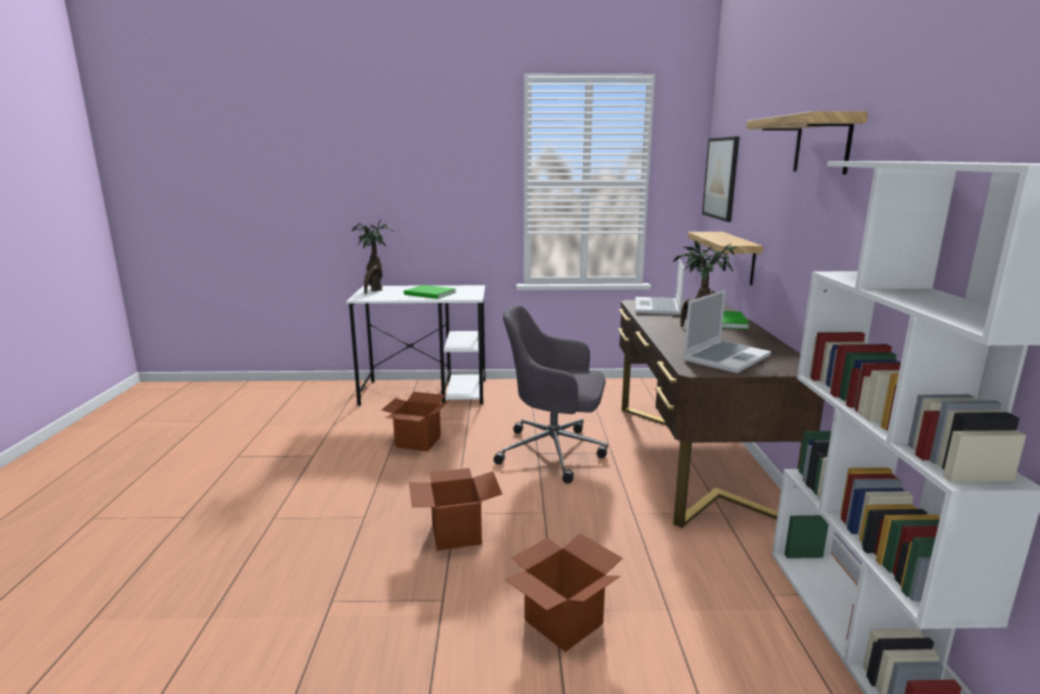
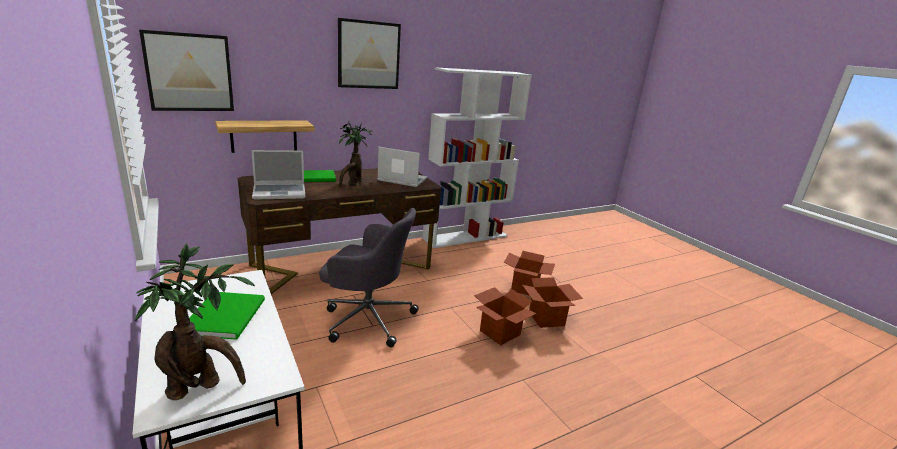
camera: 120 degrees left, 5 degrees up
(418, 441) = (390, 402): cardboard box -> cardboard box (546, 318)
(554, 452) = (367, 318): grey office chair -> grey office chair turned 60 degrees counterclockwise
(822, 145) = (369, 55): shelf -> picture

